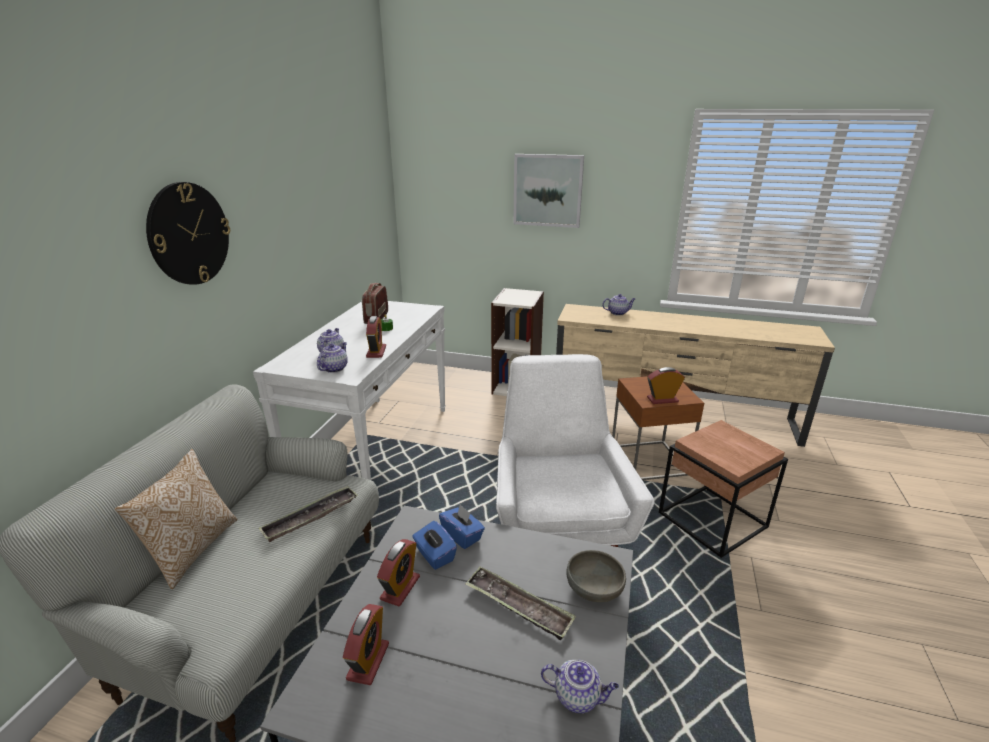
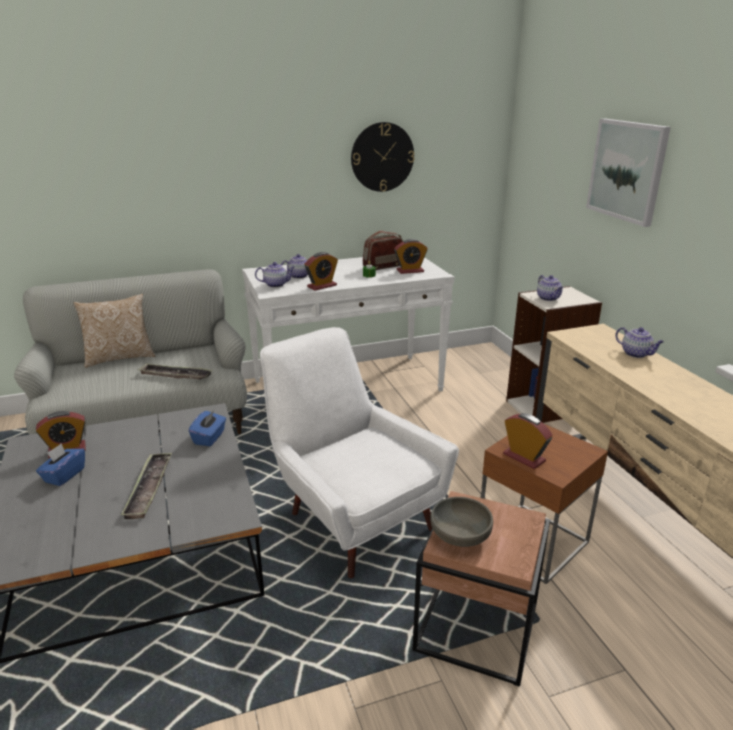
camera: 55 degrees right, 0 degrees up
(189, 234) = (204, 150): wall clock -> wall clock (382, 157)
(400, 588) = (137, 435): alarm clock -> alarm clock (410, 271)
(434, 555) = (179, 435): blue tissue box -> blue tissue box (64, 475)
(558, 525) = (350, 516): white armchair -> white armchair turned 90 degrees counterclockwise
(578, 697) = (73, 544): teapot -> teapot (549, 298)
(594, 588) = (193, 518): grey bowl -> grey bowl (460, 535)

